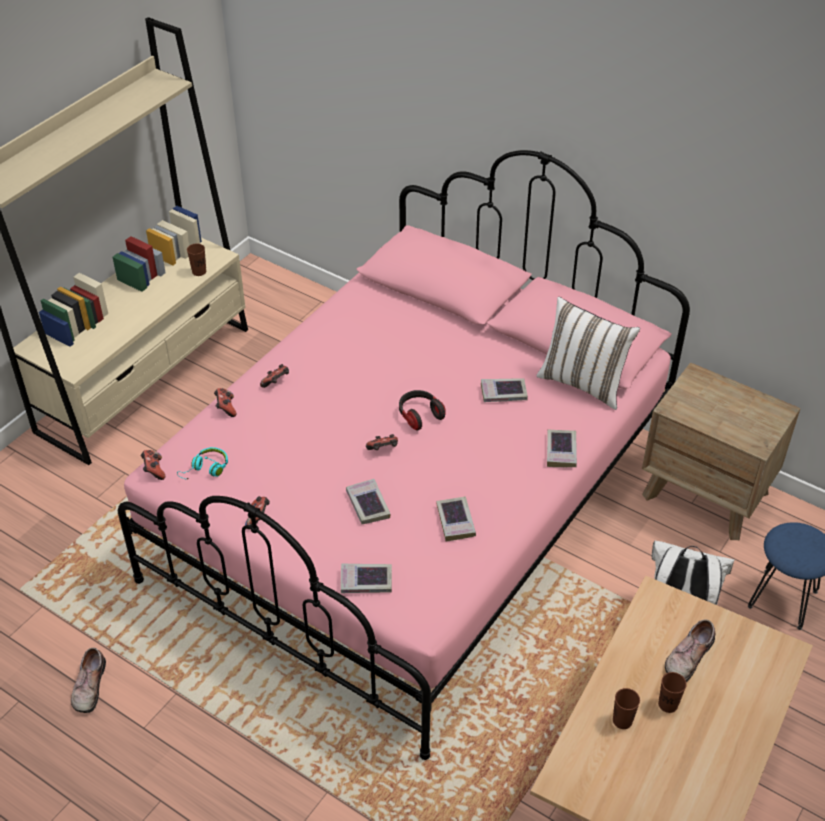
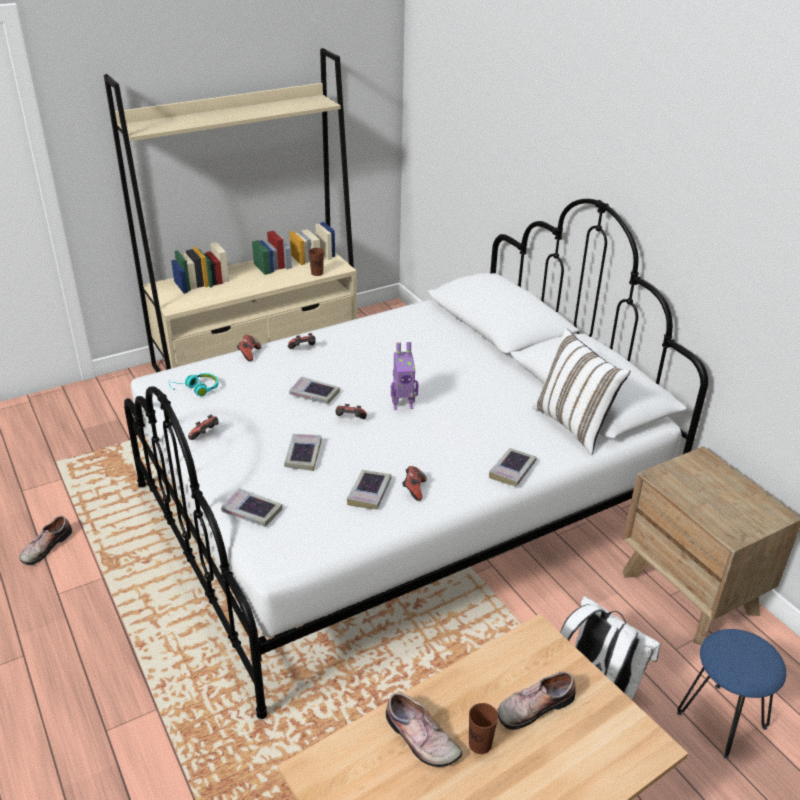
camera: 25 degrees right, 10 degrees down
(154, 470) = (157, 378): game controller -> game controller (413, 490)
(413, 510) = (398, 511): pink bed -> white bed
(419, 415) = (402, 405): headphones -> toy robot
(503, 393) = (491, 411): book -> book (314, 394)
(622, 720) = (420, 739): brown cup -> shoe

